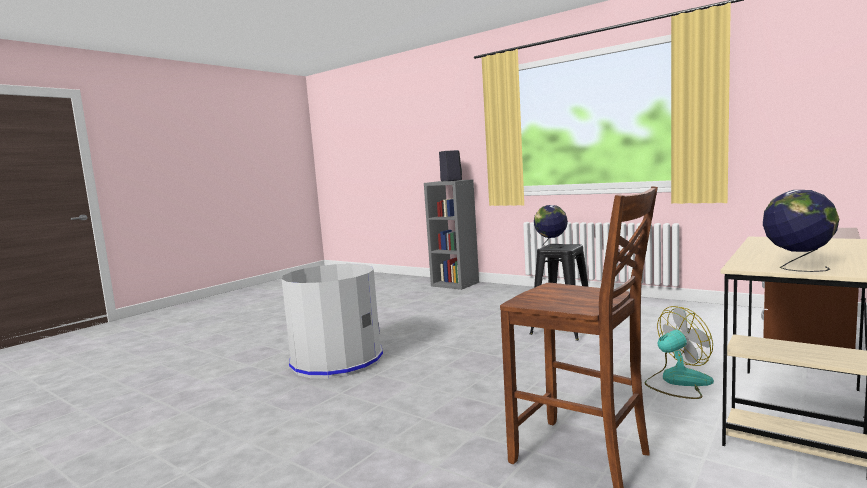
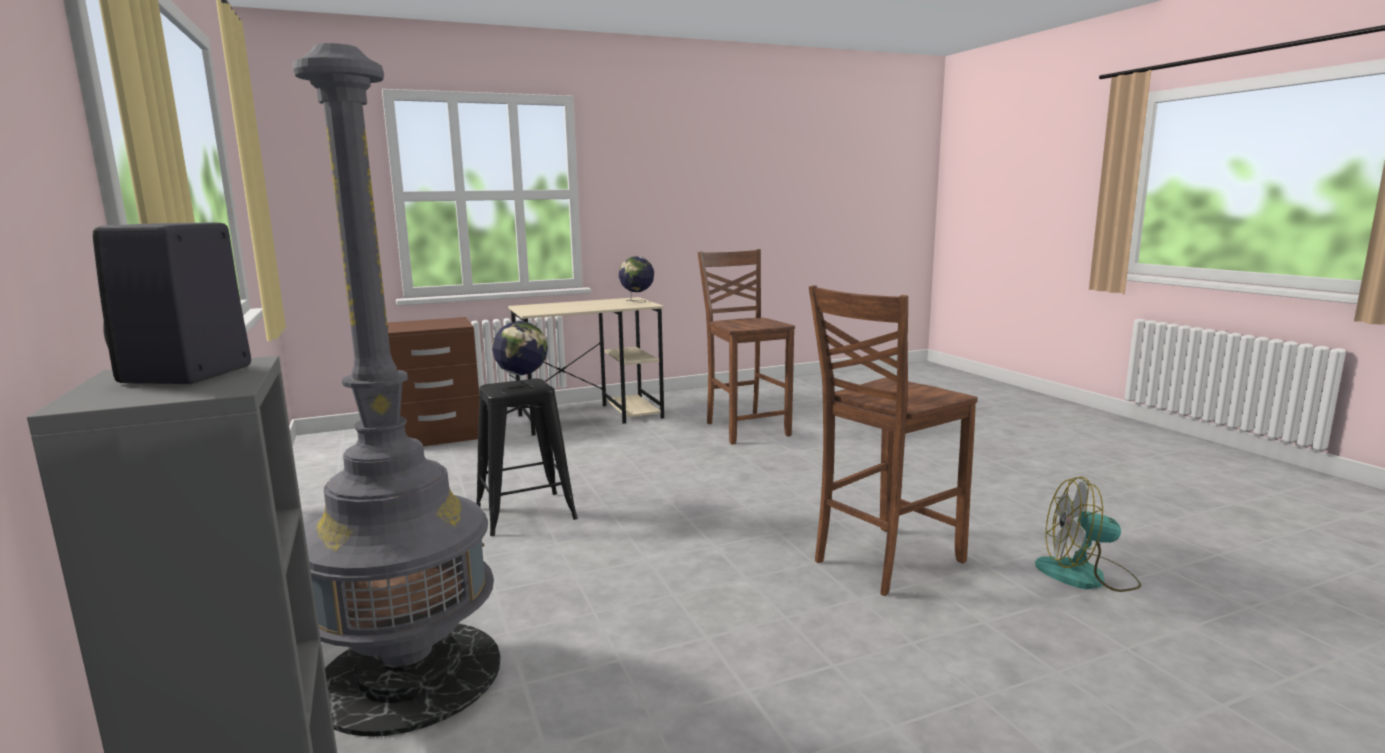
camera: 150 degrees left, 5 degrees up
(337, 360) = (884, 561): grey trash can -> brown chair
(477, 297) = (410, 674): none -> grey floor lamp
(677, 382) = (593, 442): fan -> fan (1086, 576)

